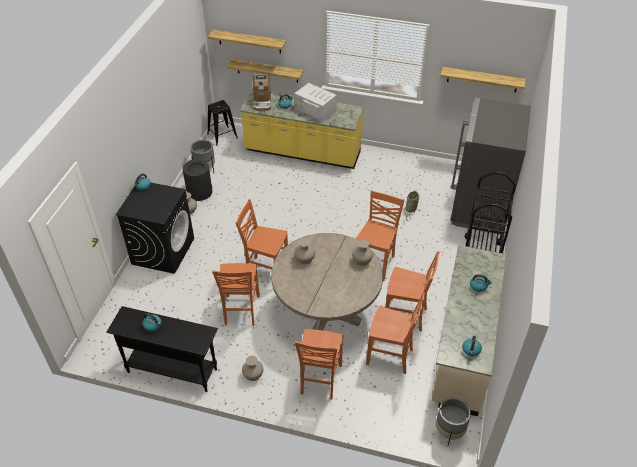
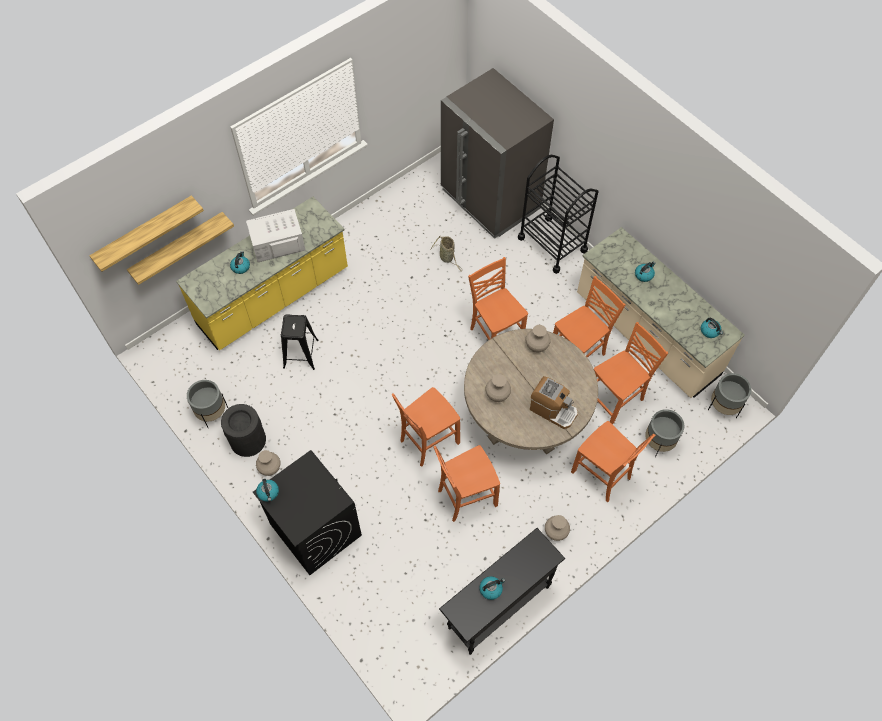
camera: 55 degrees left, 15 degrees up
(222, 136) = (167, 362): black stool -> black stool (301, 354)
(241, 311) = (465, 497): orange chair -> orange chair turned 120 degrees clockwise
(262, 101) = (212, 285): coffee machine -> coffee machine (553, 410)
(378, 402) = (658, 442): none -> grey planter
(482, 79) = (417, 74): shelf -> none

